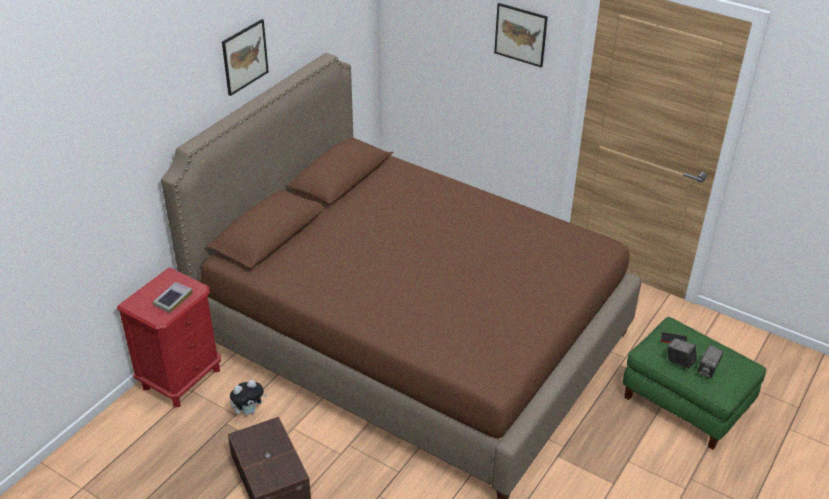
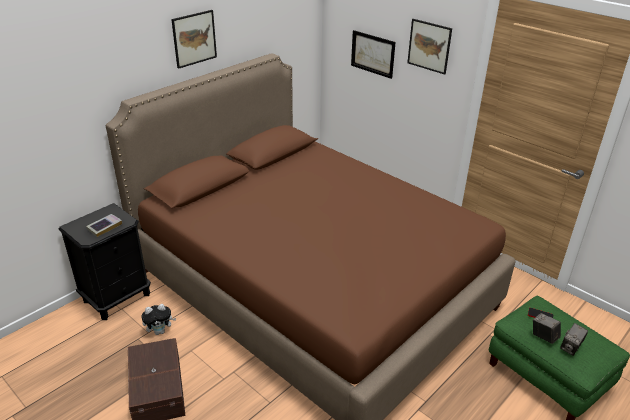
camera: 10 degrees right, 5 degrees down
(181, 378) = (117, 297): red nightstand -> black nightstand
(448, 40) = (372, 54): none -> picture

